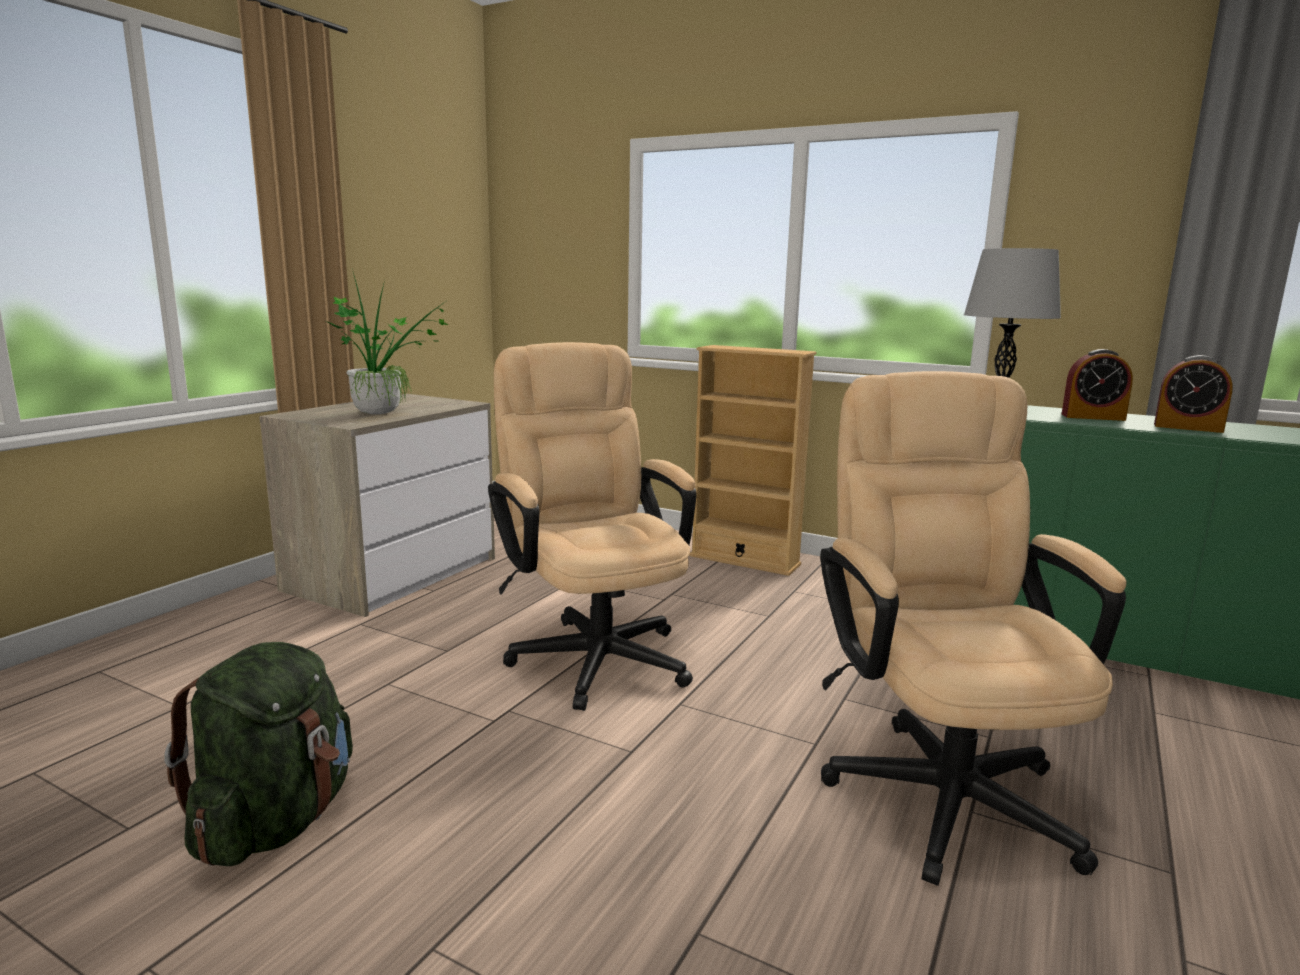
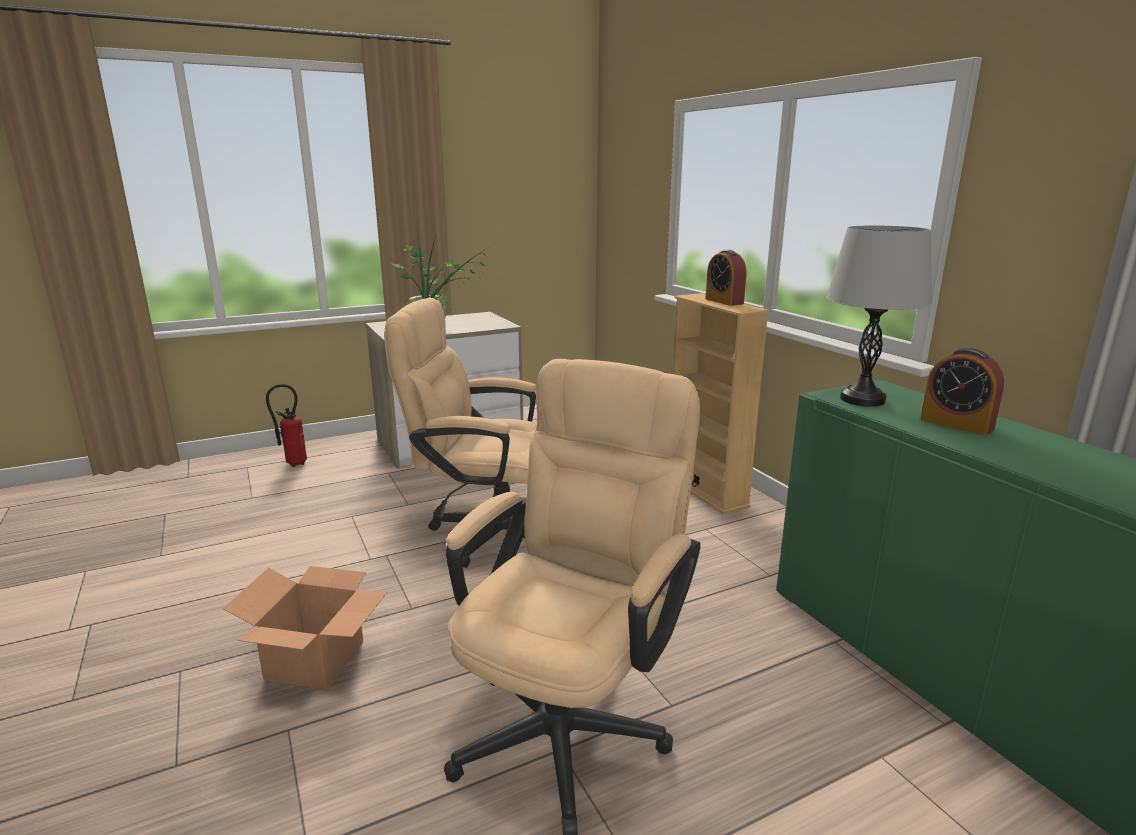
camera: 35 degrees right, 5 degrees up
(183, 648) = (293, 464): none -> fire extinguisher
(276, 821) = (210, 576): green backpack -> none
(593, 652) = (487, 532): beige office chair -> beige office chair turned 90 degrees counterclockwise
(605, 848) = (315, 659): none -> cardboard box
(1188, 428) = (1038, 459): alarm clock -> alarm clock (724, 301)

